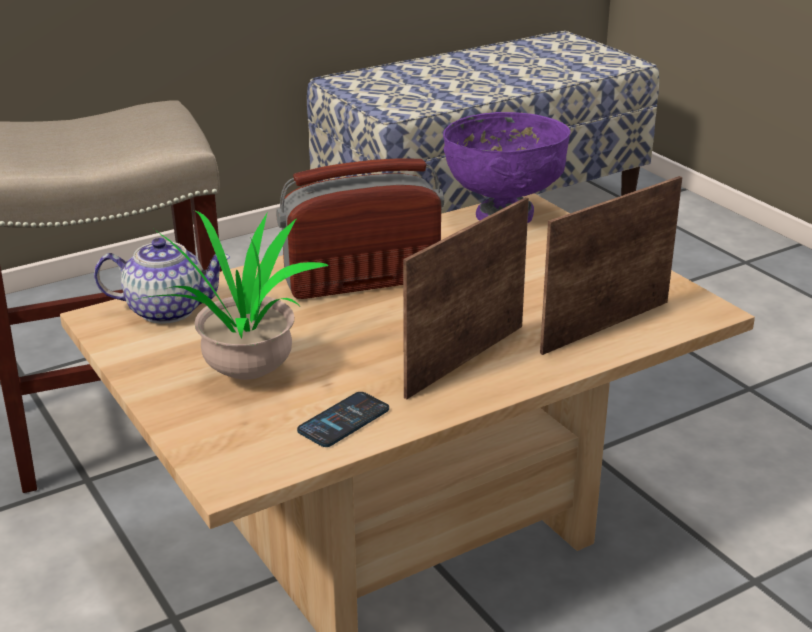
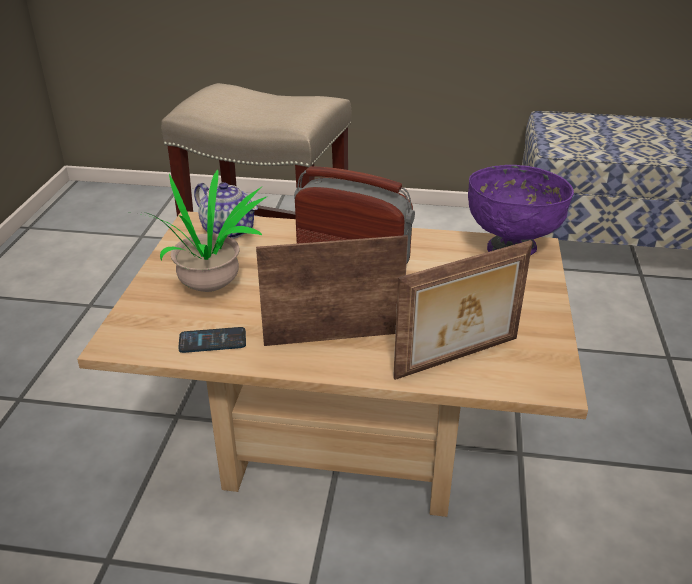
camera: 40 degrees right, 5 degrees up
(603, 325) = (458, 359): picture frame -> picture frame turned 150 degrees clockwise

